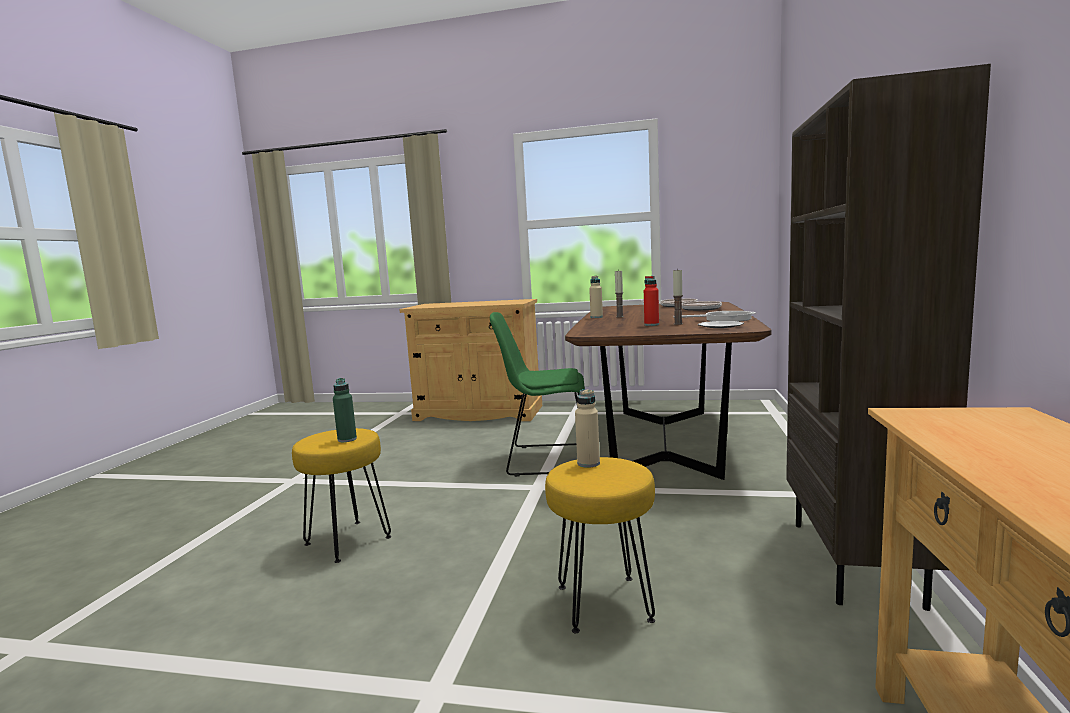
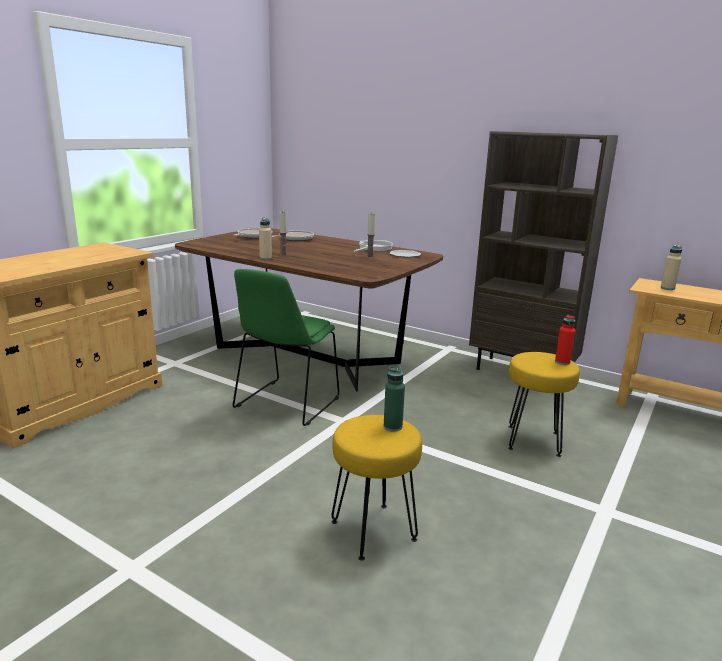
camera: 70 degrees left, 10 degrees up
(588, 463) = (529, 361): beige bottle -> beige bottle (667, 288)
(651, 325) = (359, 260): red bottle -> red bottle (562, 362)

